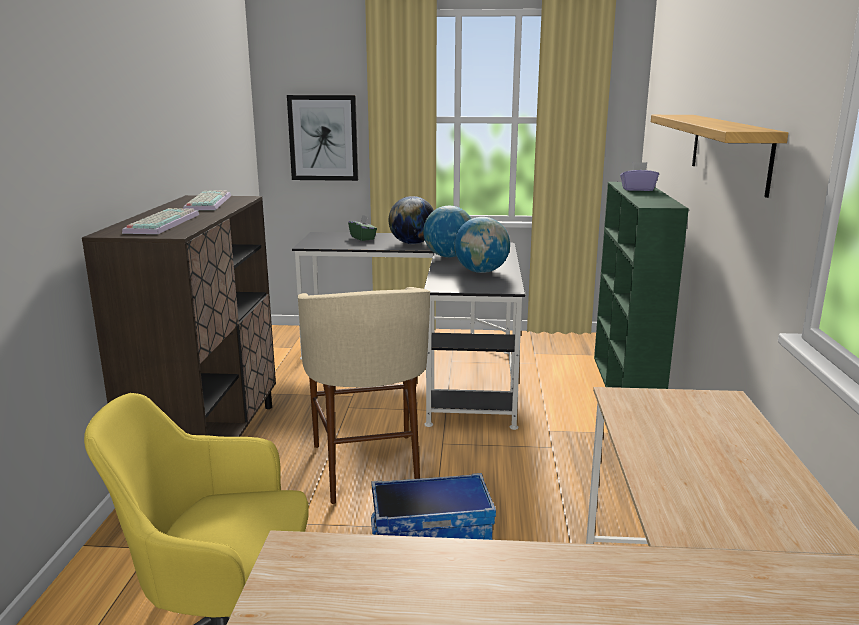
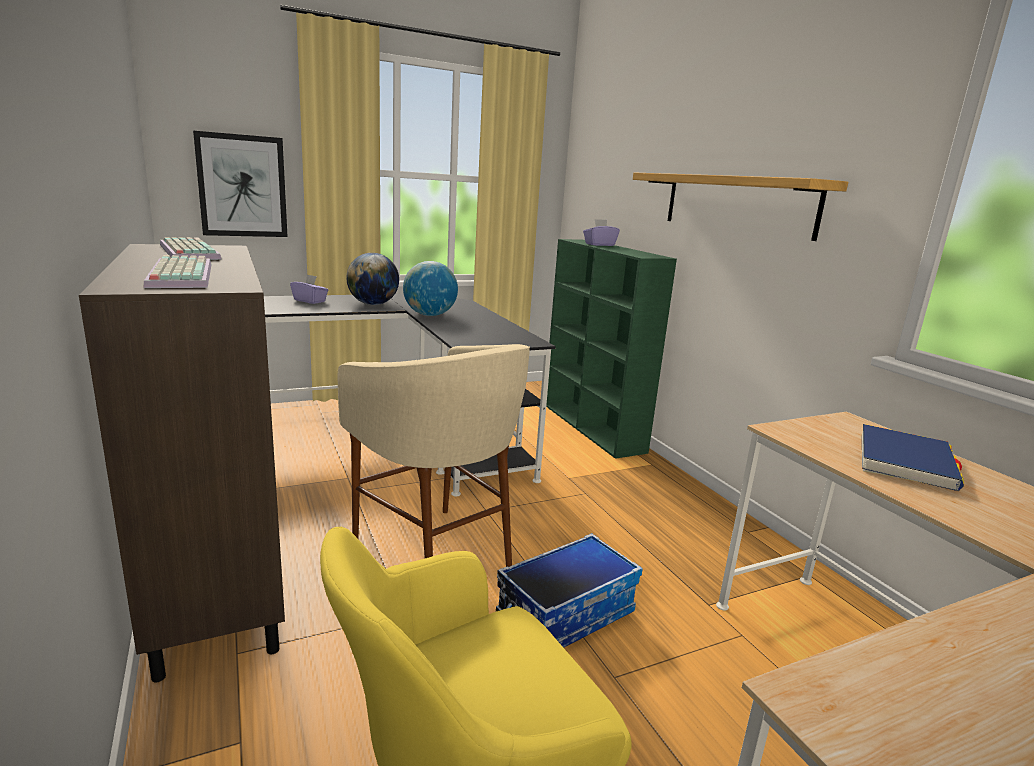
camera: 30 degrees left, 0 degrees up
(363, 238) = (310, 301): green tissue box -> purple tissue box
(481, 272) = (484, 328): globe -> none
(706, 444) = (905, 462): none -> blue book

